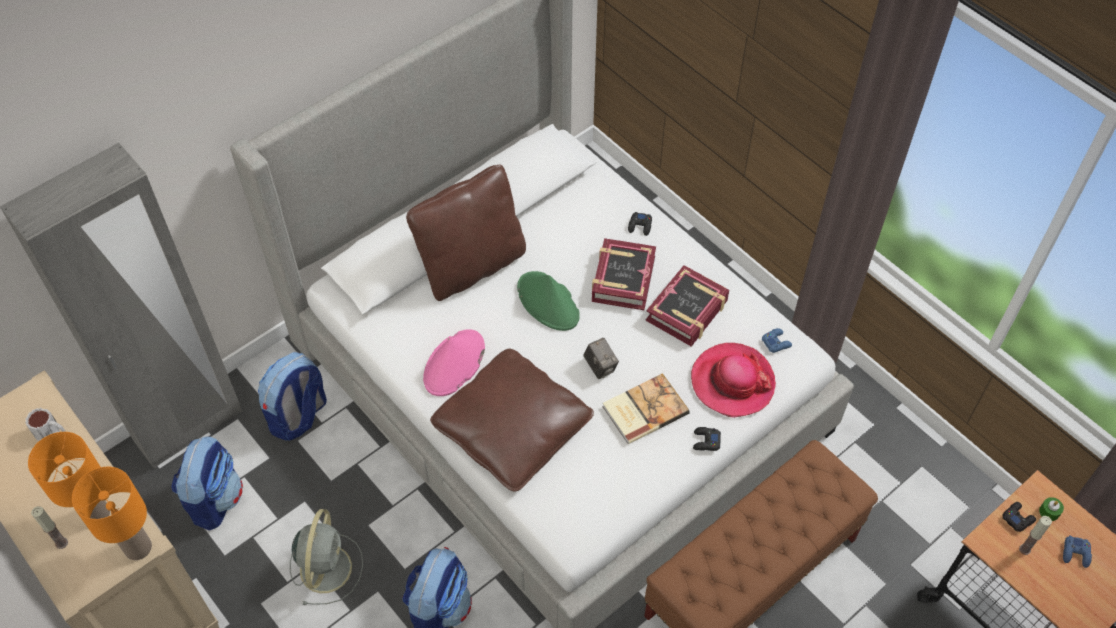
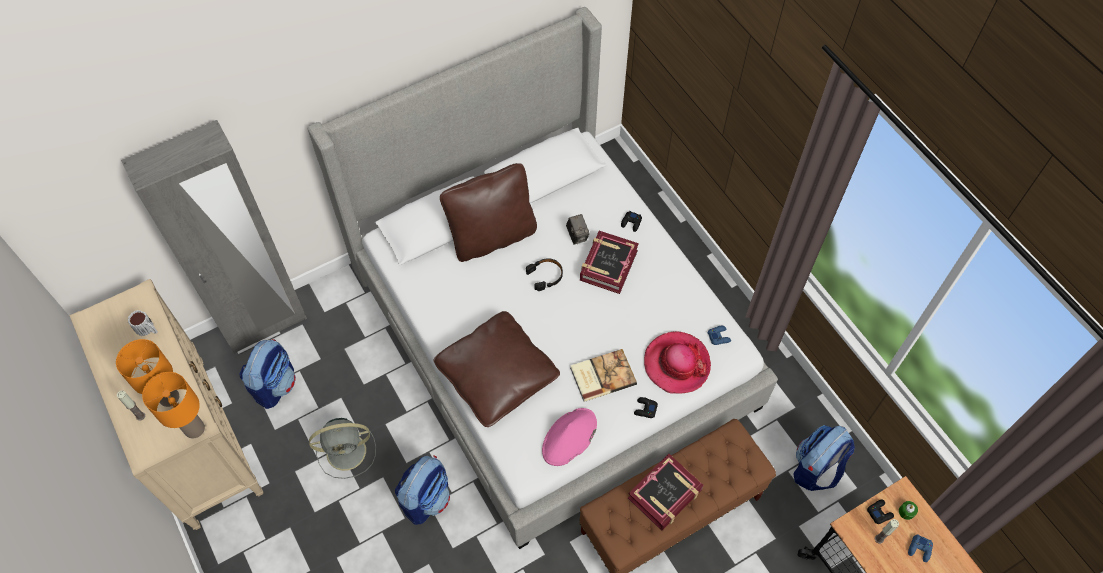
camera: 10 degrees right, 5 degrees up
(298, 417) = (348, 330): backpack -> backpack (815, 469)
(326, 566) = (348, 451): grey fan -> grey fan turned 60 degrees clockwise
(454, 364) = (463, 315): pink hat -> pink hat (569, 437)
(548, 302) = (545, 276): green hat -> black headphones
(600, 367) = (575, 335): camera -> camera (577, 235)
(687, 311) = (653, 299): book -> book (665, 494)

